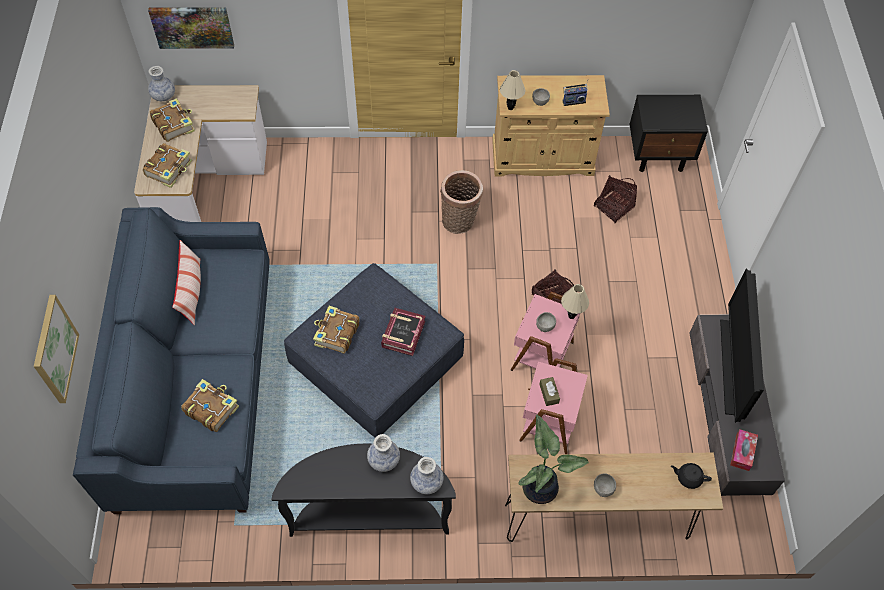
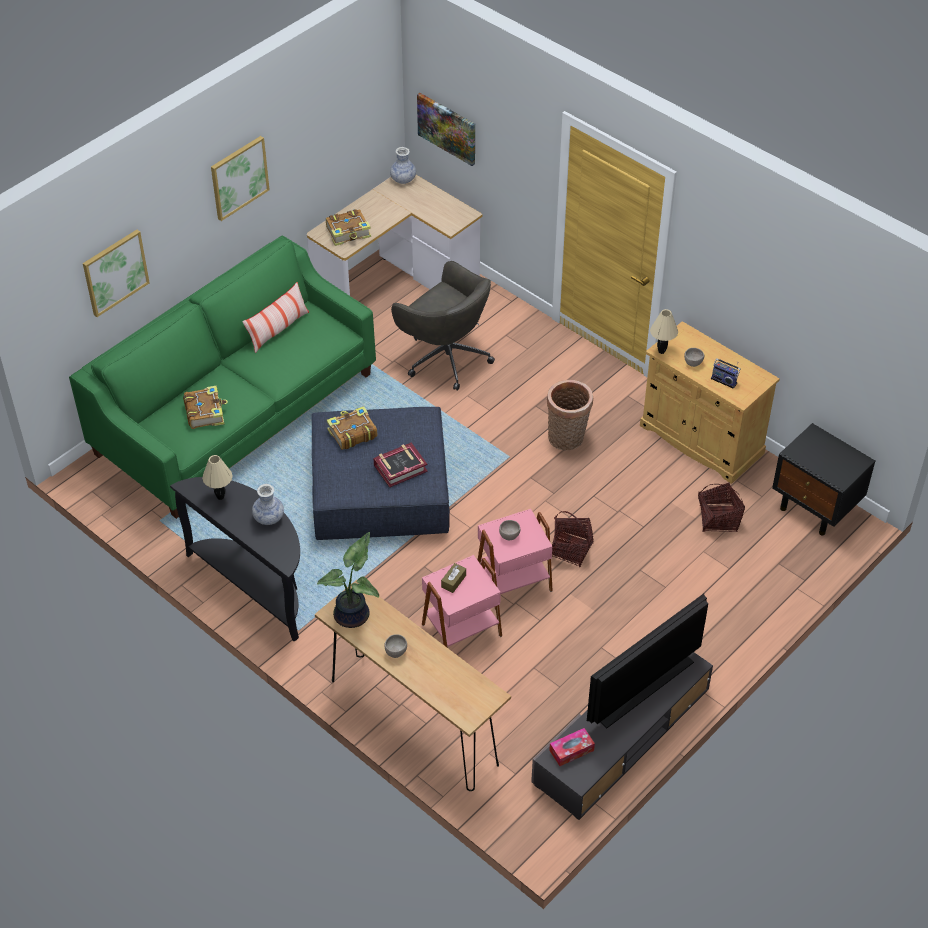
camera: 45 degrees right, 10 degrees down
(82, 180) = (239, 177): none -> picture
(174, 124) = (387, 204): book -> none
(196, 385) = (235, 414): blue sofa -> green sofa
(308, 220) = (445, 357): none -> grey office chair
(426, 482) = (280, 553): vase -> none
(571, 316) = (540, 544): beige table lamp -> beige table lamp (220, 497)
(688, 477) = (469, 695): black teapot -> none

